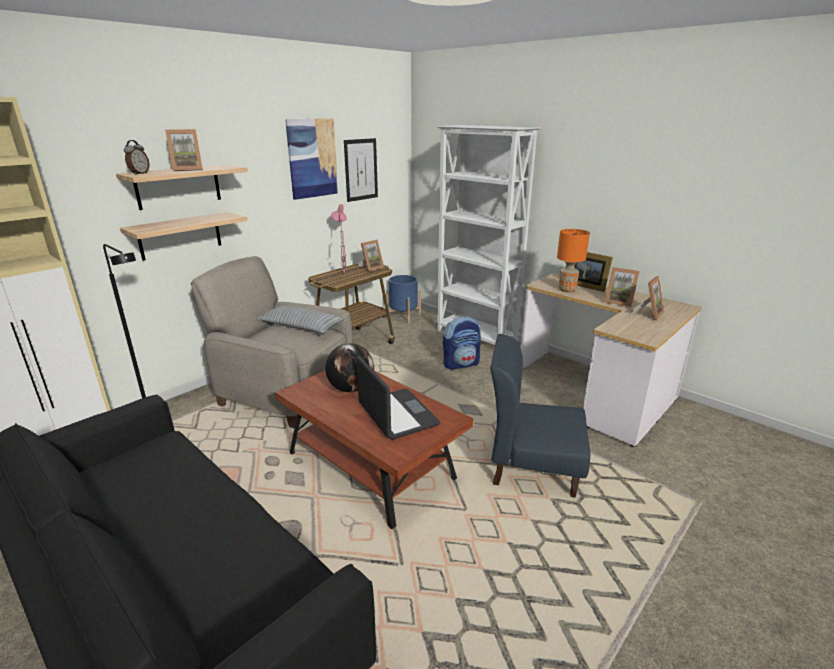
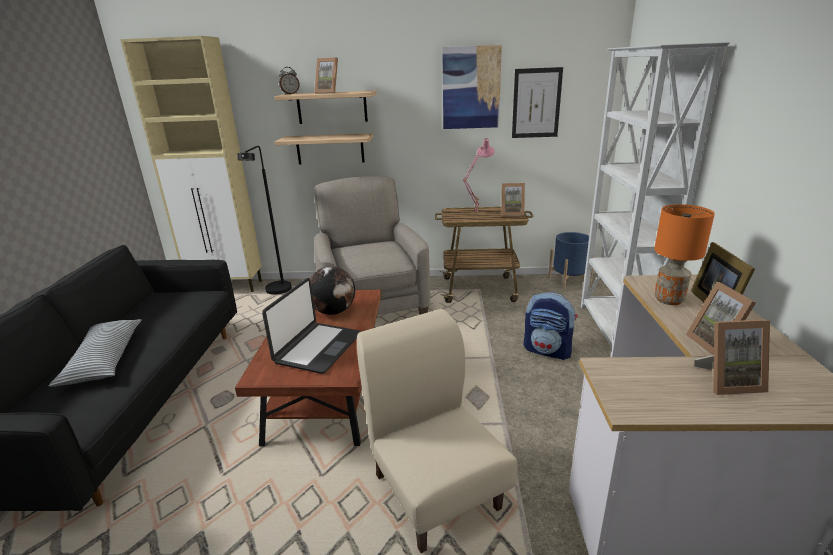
camera: 50 degrees right, 0 degrees up
(301, 327) = (389, 250): pillow -> pillow (104, 360)
(532, 468) = (436, 490): blue chair -> beige chair

